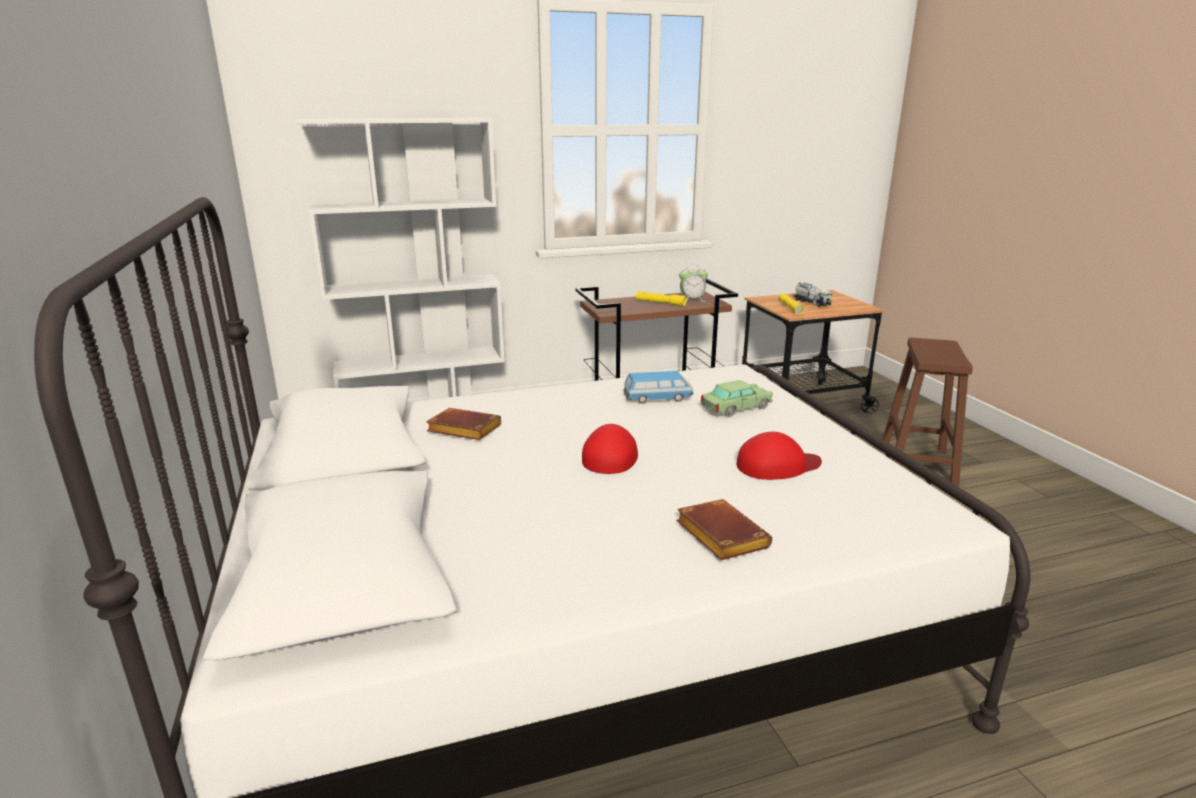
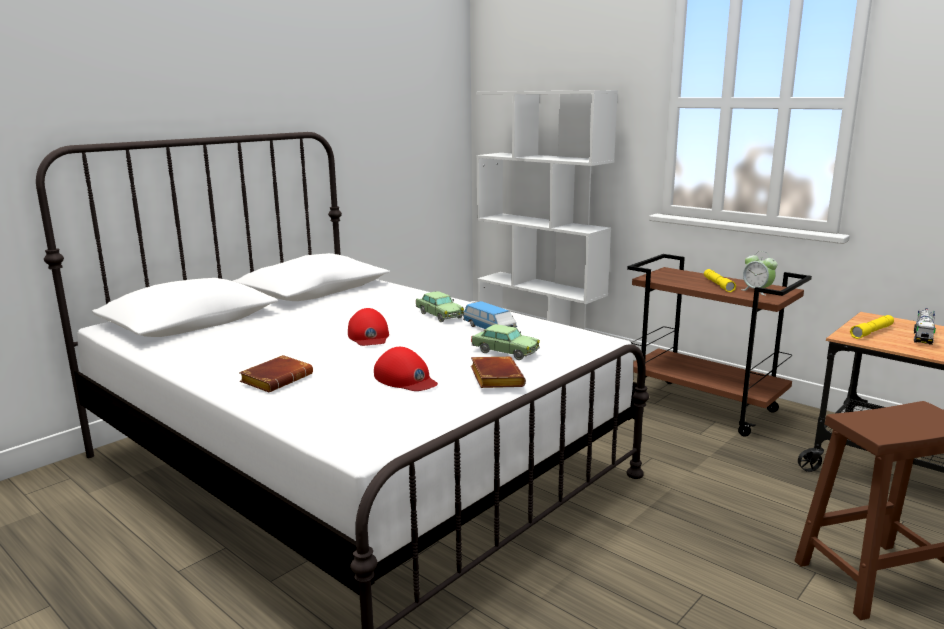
camera: 60 degrees right, 5 degrees down
(462, 430) = (365, 300): brown book -> brown book (494, 377)
(582, 408) = (439, 315): none -> toy car
(611, 455) = (369, 336): red cap -> red cap turned 90 degrees clockwise

